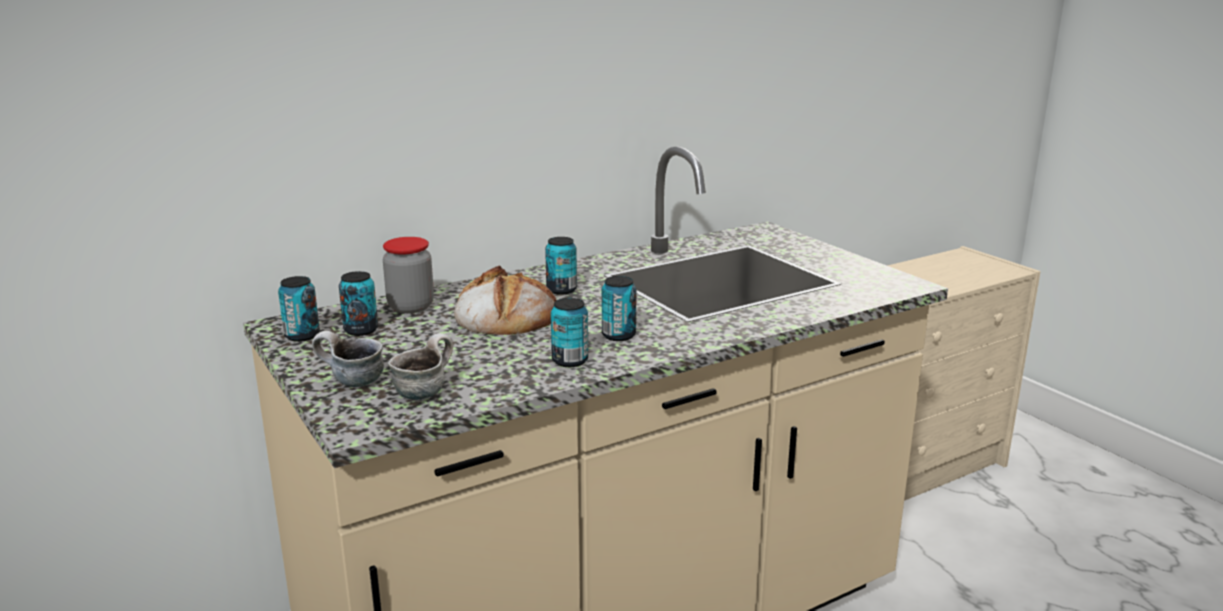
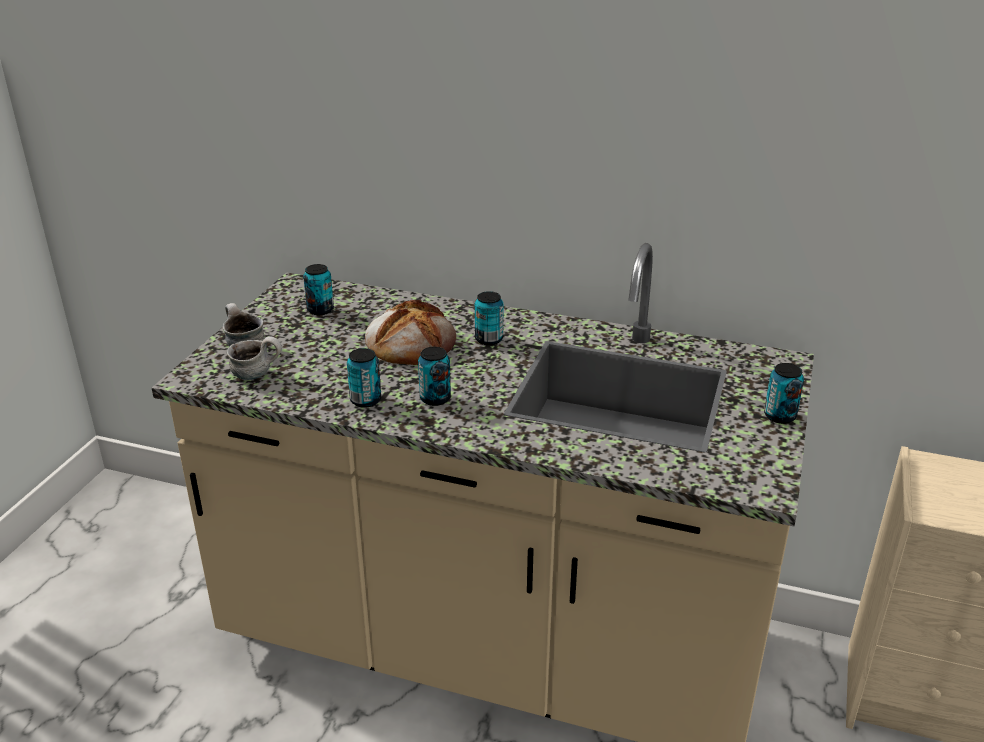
camera: 50 degrees right, 10 degrees up
(302, 336) = (289, 298): can -> can (780, 416)
(411, 307) = (379, 305): jar -> none

